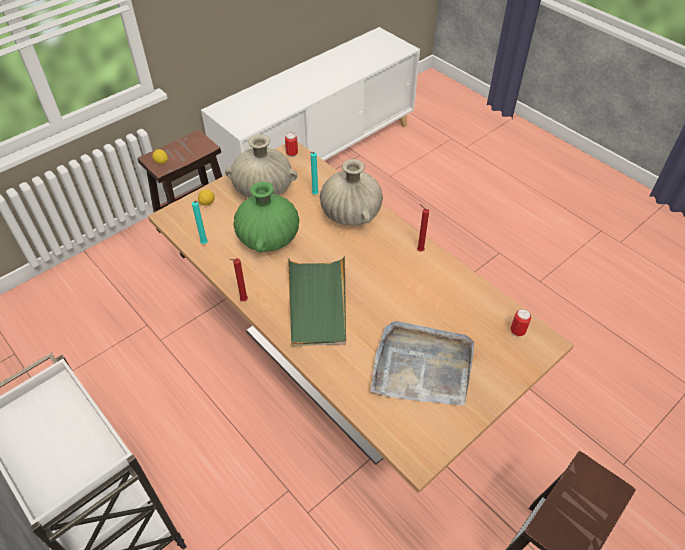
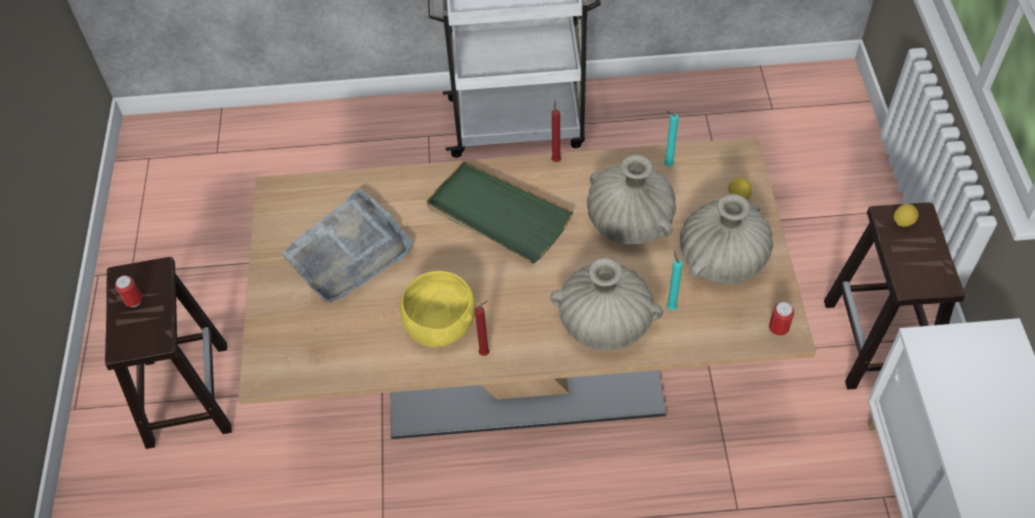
camera: 130 degrees right, 5 degrees up
(268, 238) = (629, 222): green vase -> beige vase
(424, 281) = (440, 325): none -> yellow bowl
(517, 331) = (301, 360): can -> can (134, 301)

